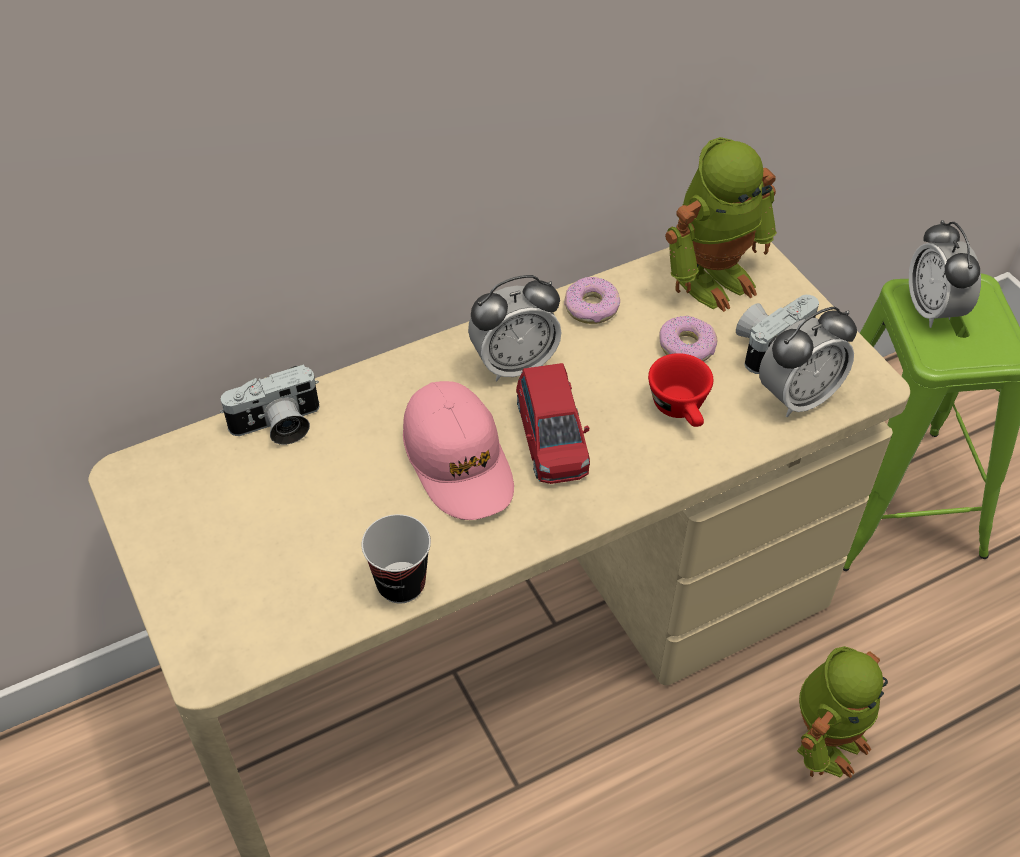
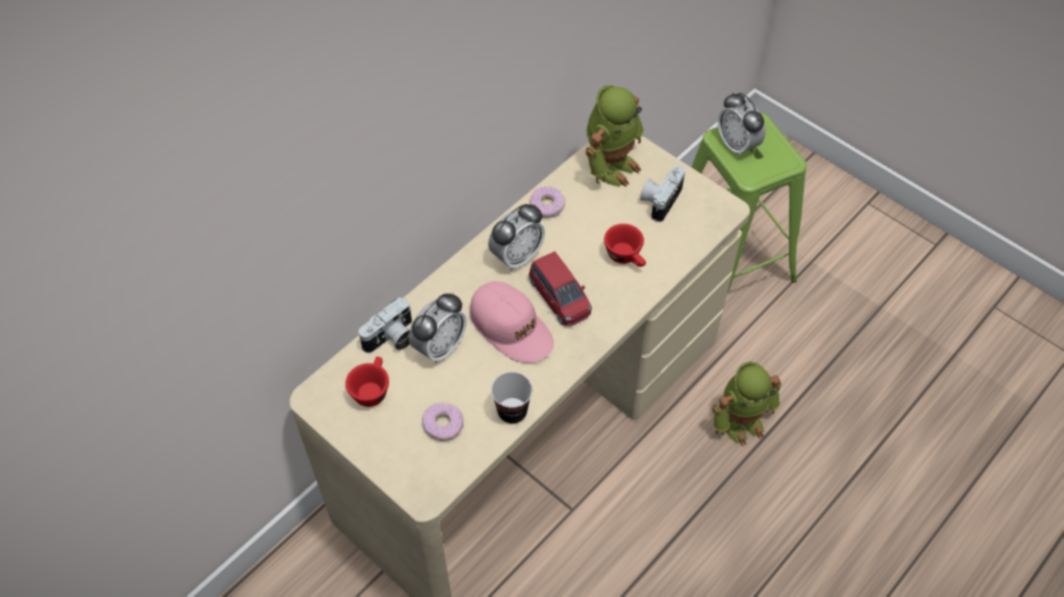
camera: 20 degrees left, 5 degrees up
(212, 487) = (371, 389): none -> red cup
(687, 347) = (613, 216): donut -> donut (443, 425)
(797, 397) = (689, 230): alarm clock -> alarm clock (440, 347)
(826, 738) = (740, 421): toy robot -> toy robot turned 45 degrees clockwise

